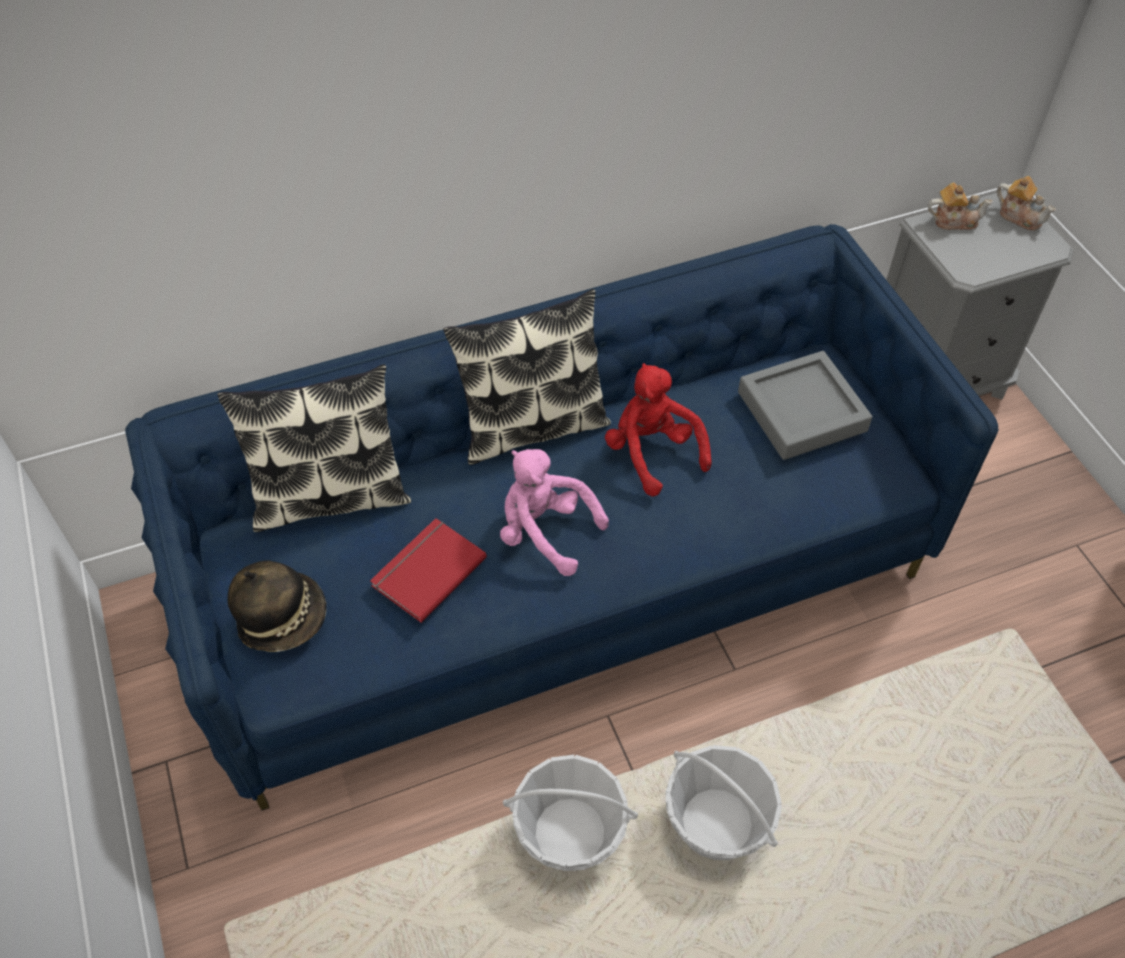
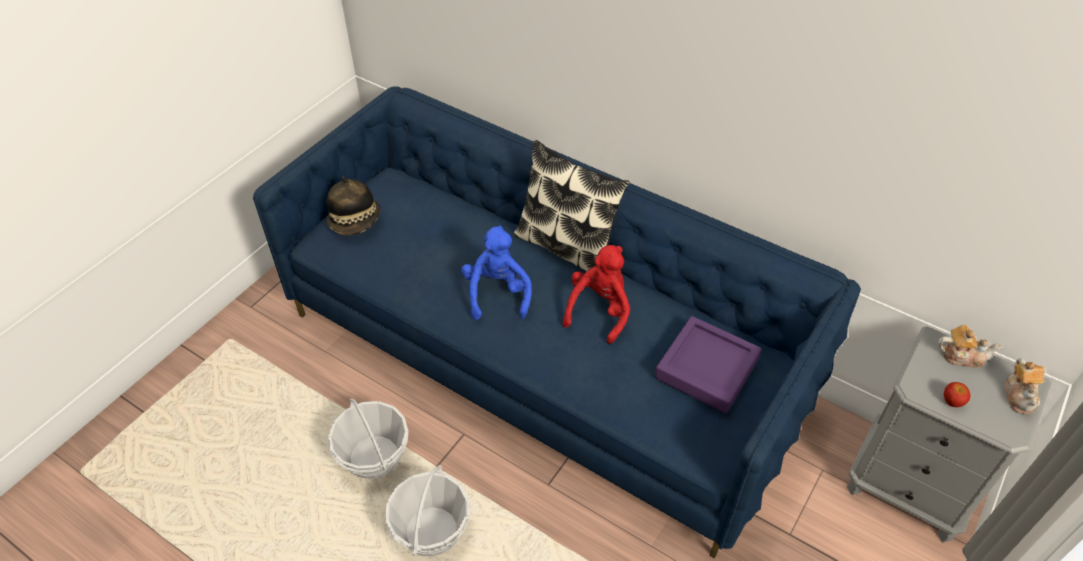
camera: 55 degrees right, 5 degrees down
(330, 496) = (443, 195): pillow -> none
(426, 570) = (427, 257): red book -> none
(545, 532) = (497, 293): pink plush toy -> blue plush toy
(801, 411) = (706, 368): grey tray -> purple tray
(953, 220) = (961, 356): teapot -> teapot turned 45 degrees counterclockwise
(998, 260) = (952, 401): none -> apple

